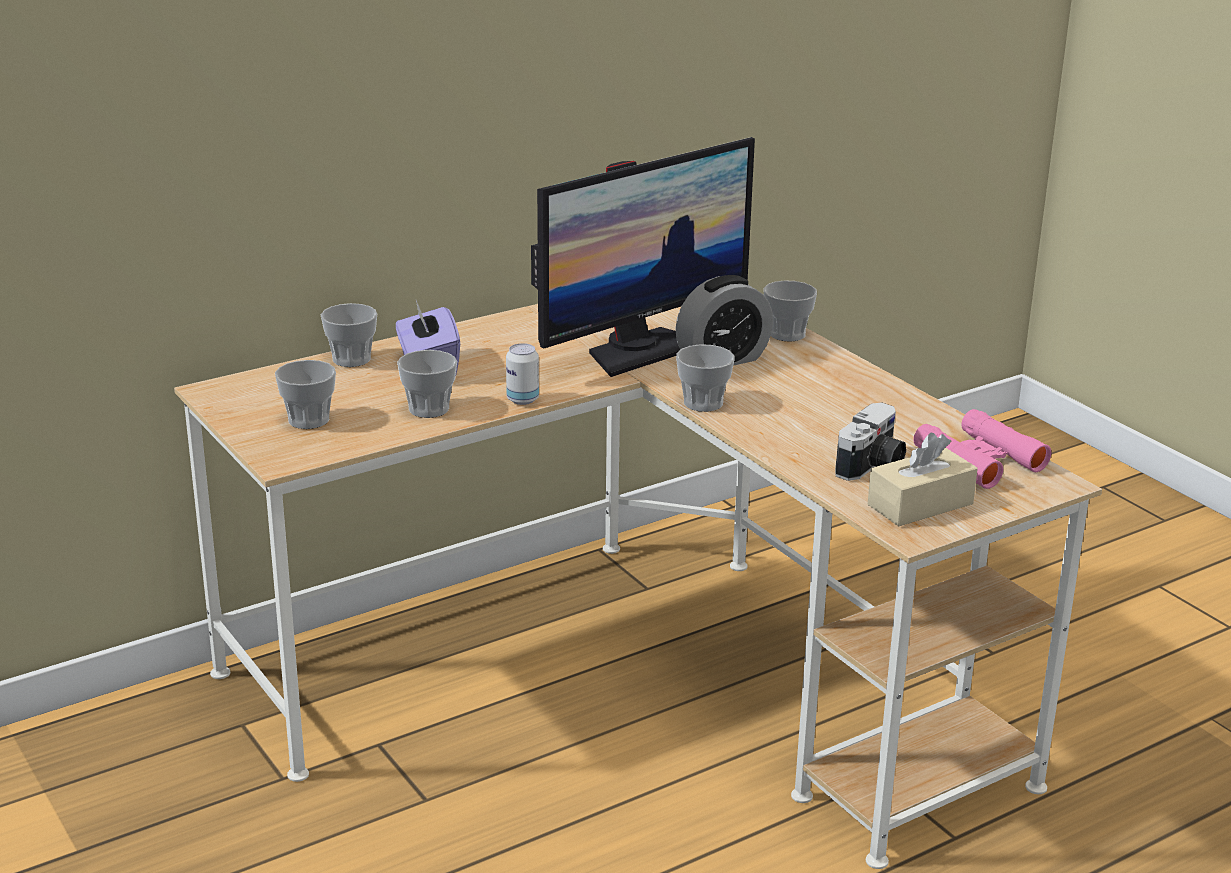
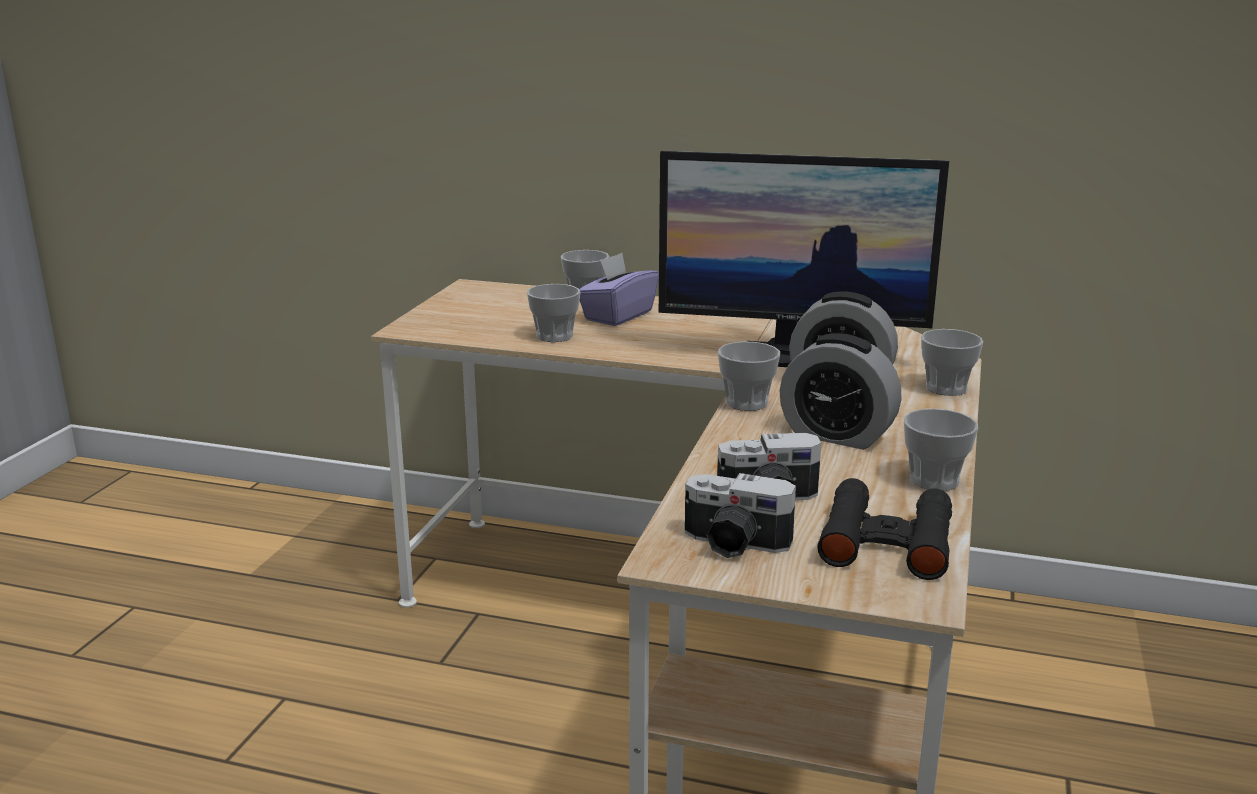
camera: 50 degrees right, 5 degrees down
(308, 420) = (475, 316): cup -> cup (934, 480)
(522, 399) = (625, 353): can -> none
(807, 401) = (837, 435): none -> alarm clock
(920, 504) = (734, 545): beige tissue box -> camera
(979, 460) = (886, 542): pink binoculars -> black binoculars

